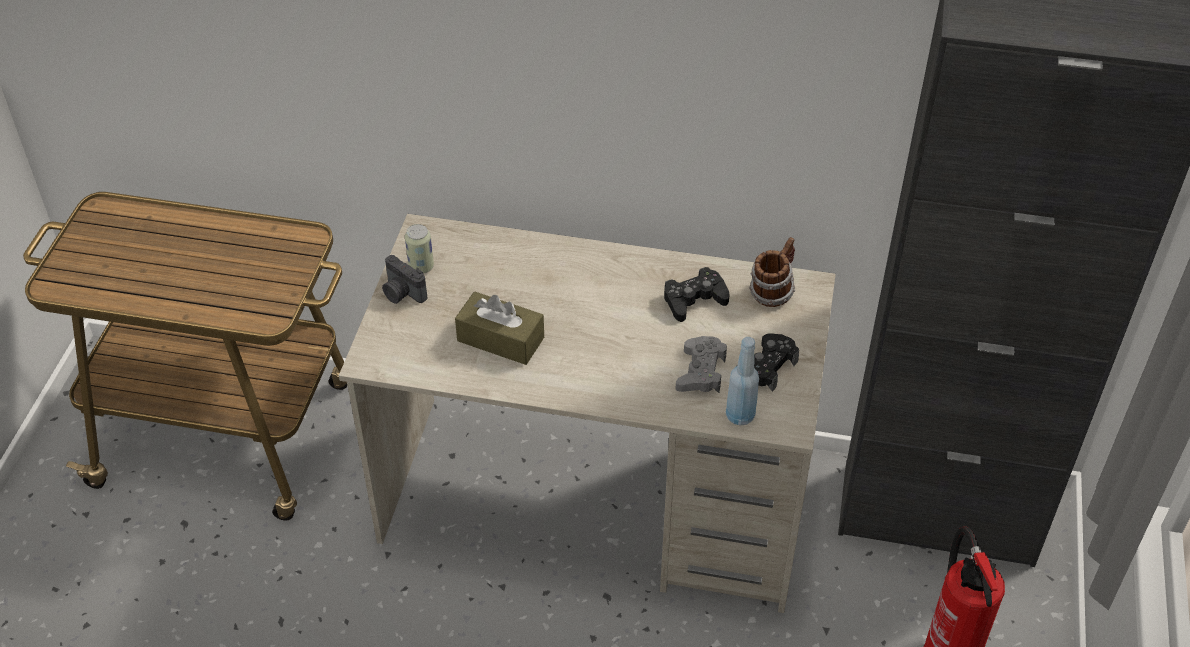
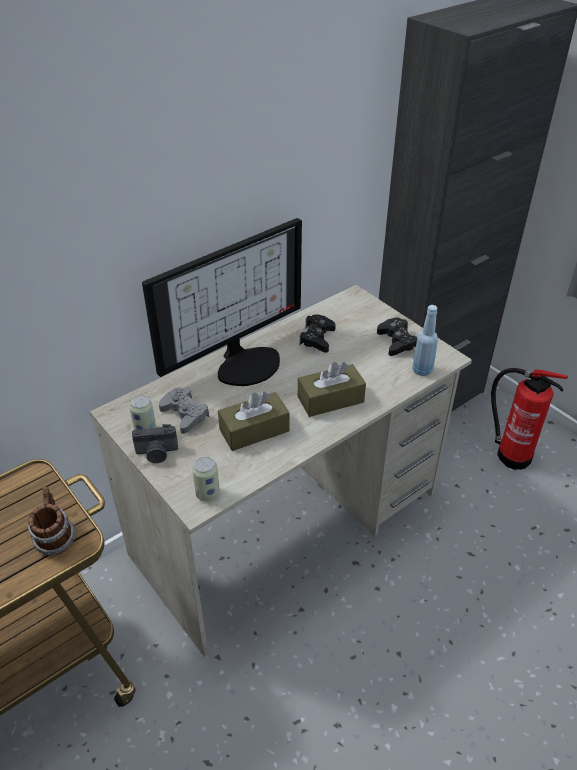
camera: 50 degrees left, 5 degrees down
(388, 359) = (207, 494): none -> can
(591, 270) = (245, 362): none -> monitor
(607, 368) = (330, 399): none -> brown tissue box
(701, 372) = (374, 366): grey game controller -> grey game controller (184, 414)
(772, 292) = (344, 310): mug -> mug (55, 538)

